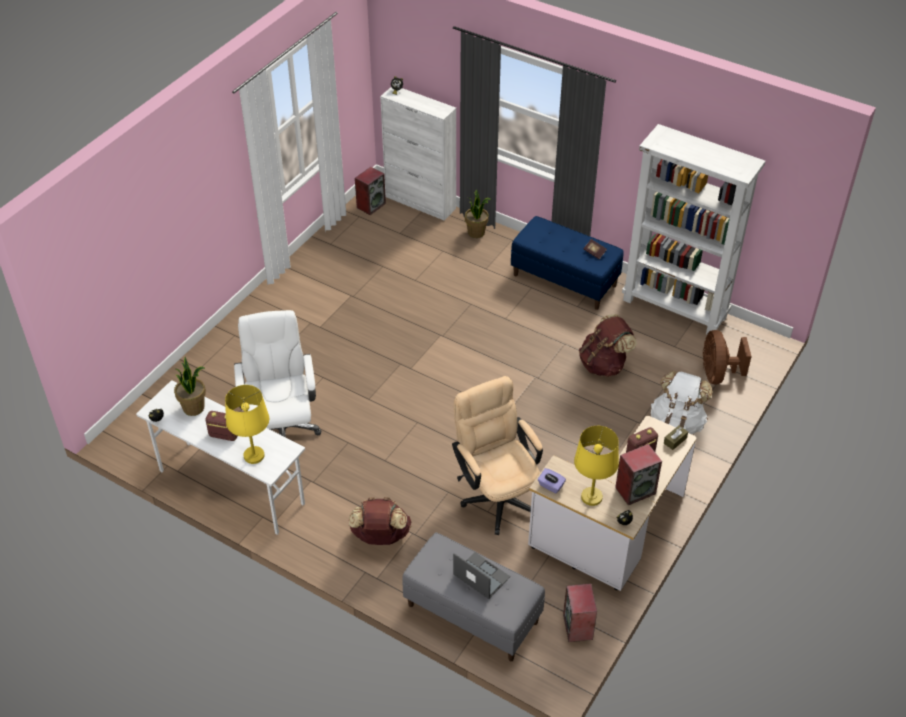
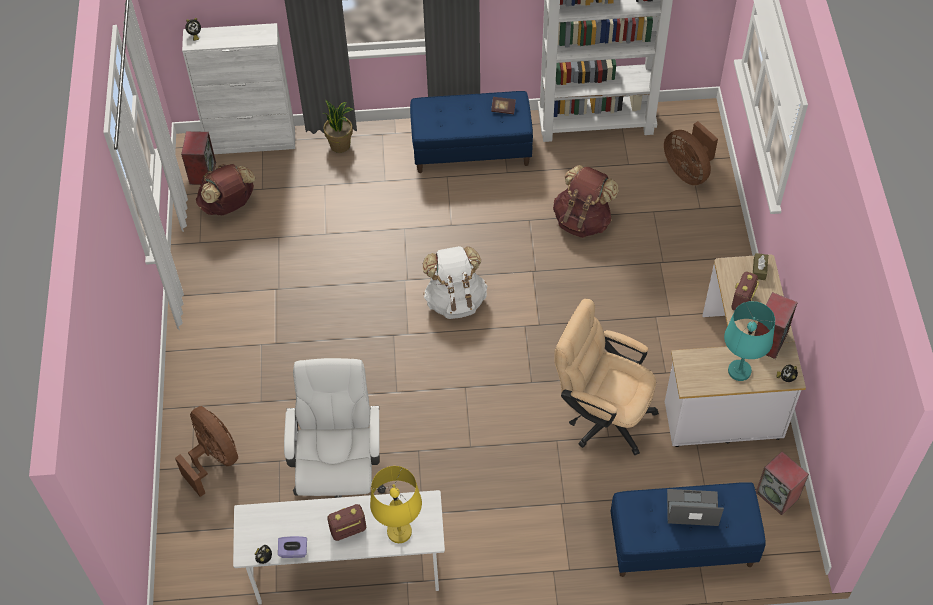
camera: 35 degrees left, 10 degrees up
(194, 408) = (289, 520): potted plant -> none
(216, 371) = (213, 459): none -> brown fan
(282, 428) = (339, 477): white office chair -> white office chair turned 45 degrees clockwise
(380, 536) = (535, 526): brown backpack -> brown backpack (228, 205)
(471, 614) = (681, 545): grey bench -> blue bench
(550, 486) = (696, 383): purple tissue box -> purple tissue box (293, 551)
(591, 497) = (739, 370): yellow table lamp -> turquoise table lamp
(677, 423) = (694, 242): white backpack -> white backpack (455, 300)

